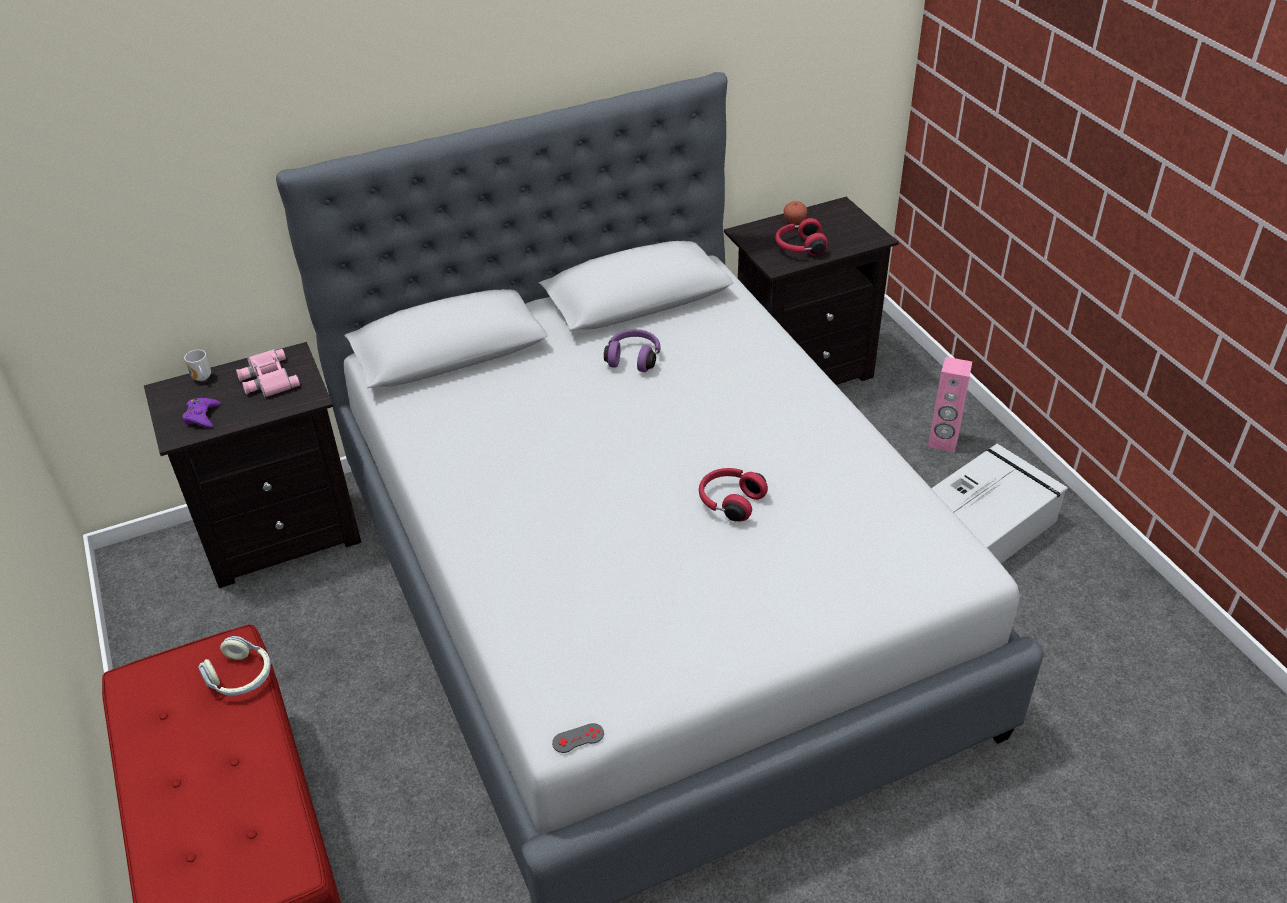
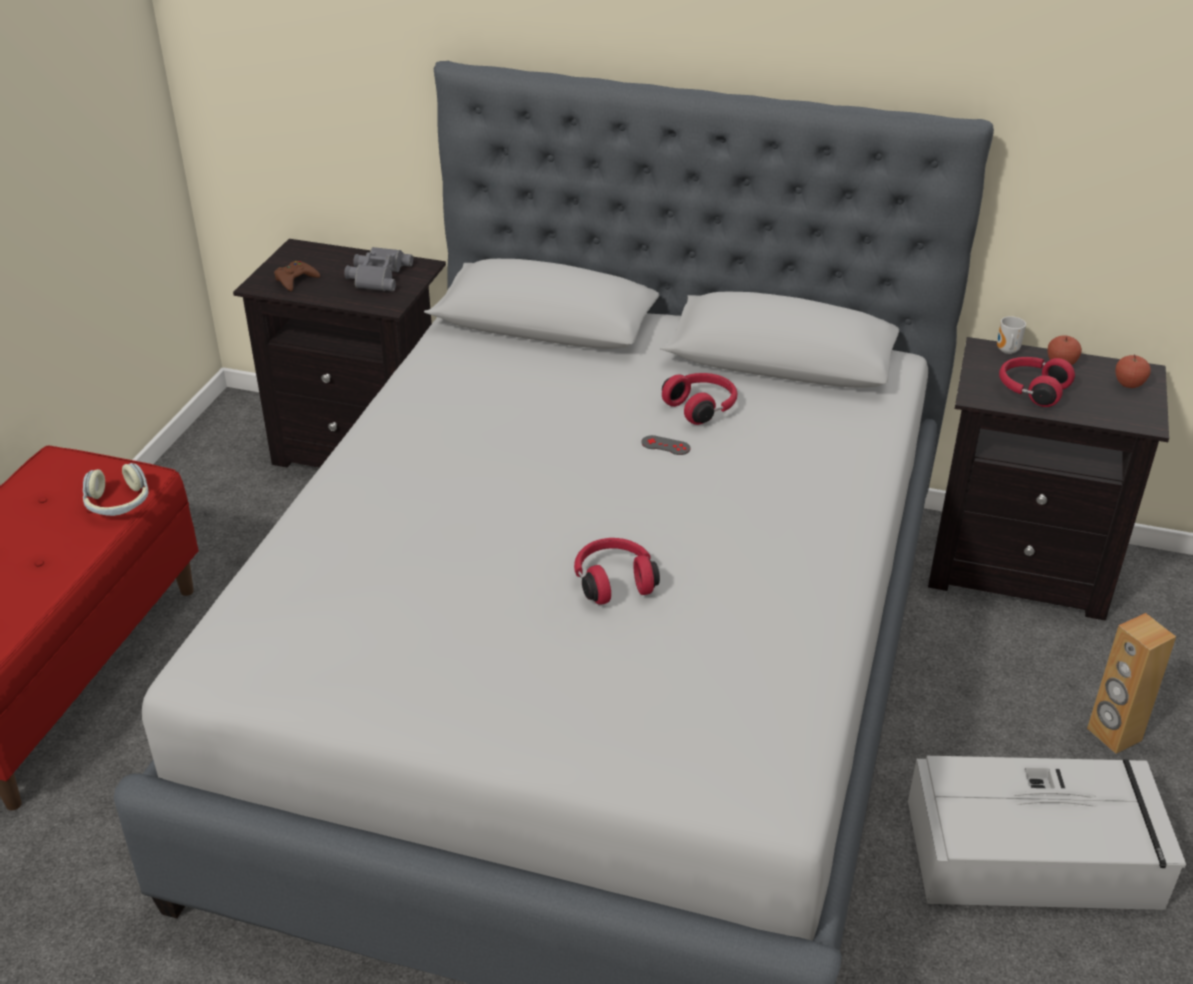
camera: 40 degrees right, 5 degrees down
(201, 379) = (332, 252): mug -> mug (1006, 351)
(202, 416) = (295, 280): purple game controller -> brown game controller
(267, 379) = (377, 275): pink binoculars -> grey binoculars
(578, 738) = (206, 689): grey game controller -> grey game controller (665, 445)
(634, 358) = (702, 407): purple headphones -> red headphones
(842, 218) = (1128, 384): none -> apple
(943, 442) = (1113, 735): pink speaker -> brown speaker

